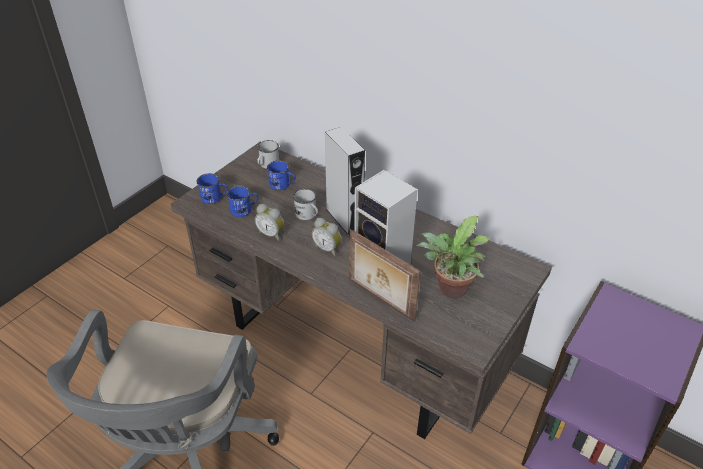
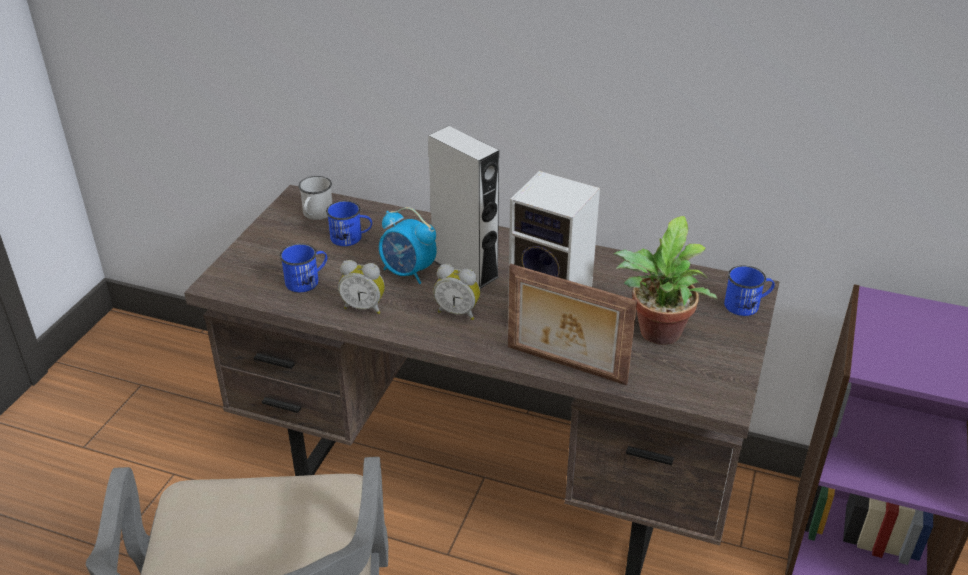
camera: 15 degrees left, 5 degrees down
(214, 198) = (252, 272): blue mug -> blue mug (747, 305)
(307, 215) = (408, 272): white mug -> alarm clock

